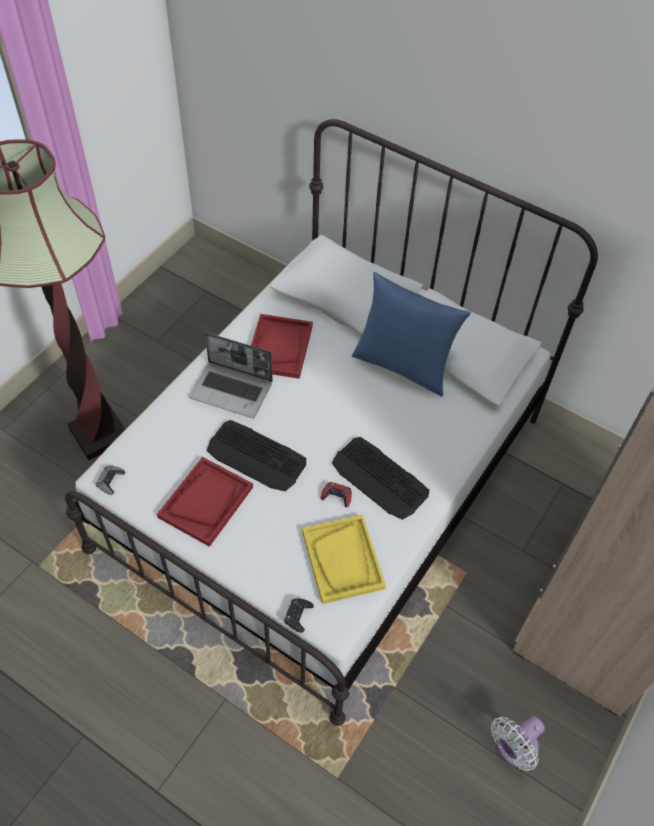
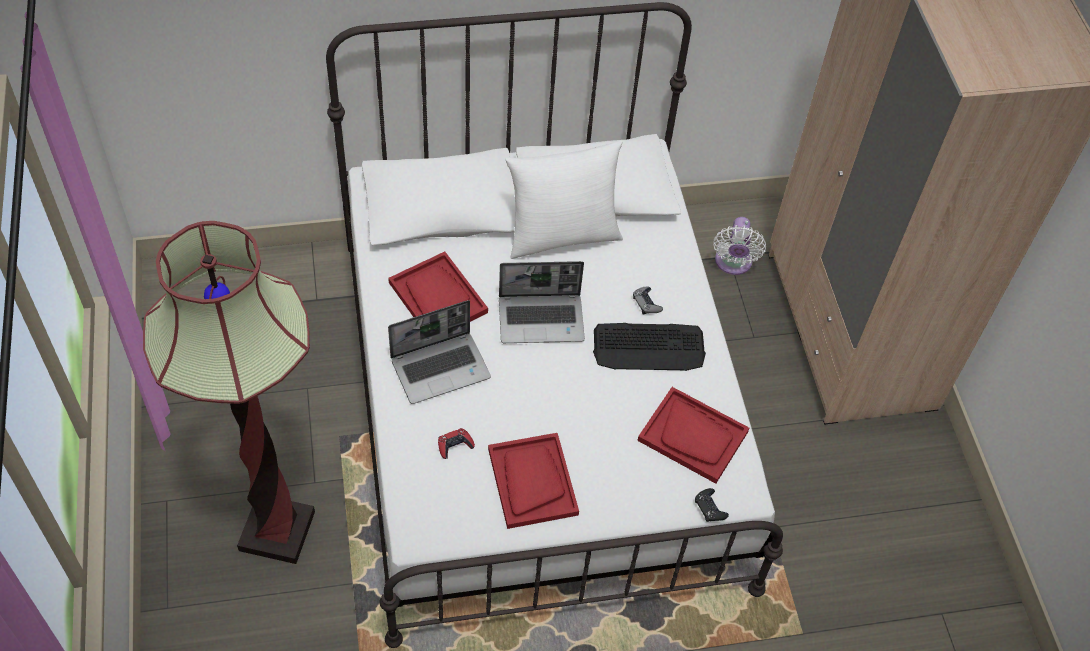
camera: 45 degrees left, 0 degrees up
(110, 481) = (427, 533): grey game controller -> grey game controller (646, 303)
(256, 456) = (529, 409): keyboard -> none
(329, 407) = (542, 319): none -> laptop
(336, 496) = (632, 389): red game controller -> red game controller (455, 445)
(343, 560) = (693, 436): yellow tray -> red tray
(403, 365) = (562, 235): blue pillow -> white pillow
(513, 748) = (897, 496): white fan -> white fan (733, 263)

